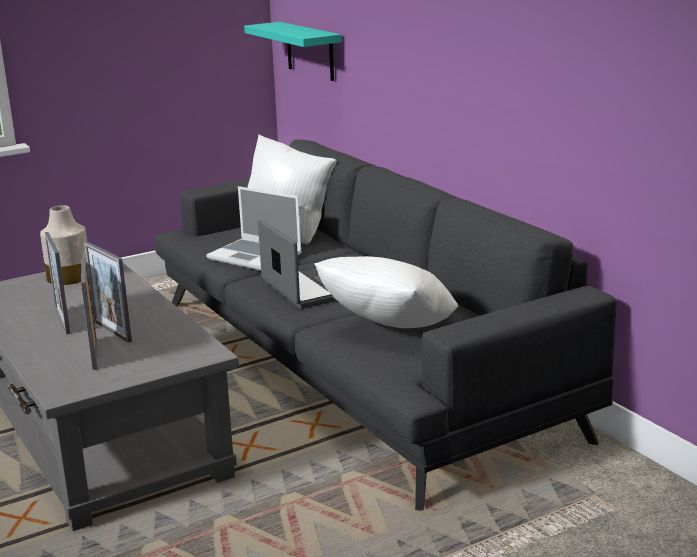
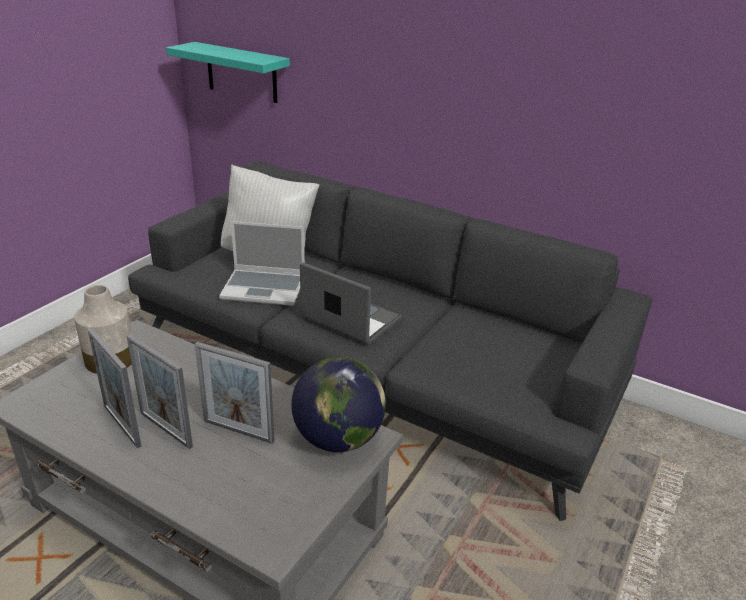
camera: 30 degrees left, 10 degrees up
(94, 354) = (251, 471): picture frame -> picture frame (122, 426)
(182, 349) = (338, 438): none -> globe
(388, 330) = (470, 356): white pillow -> none

